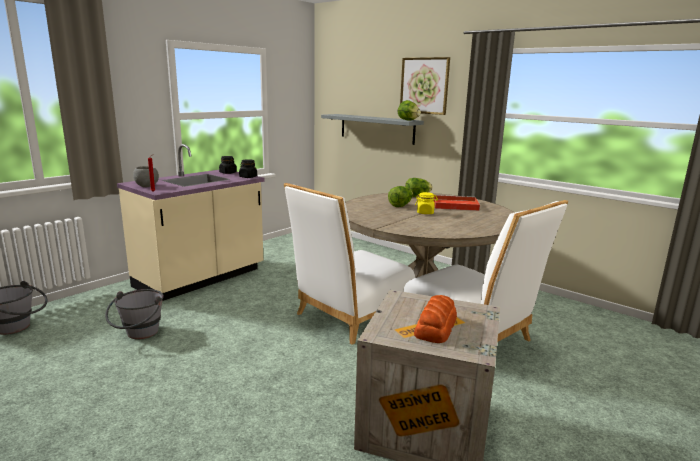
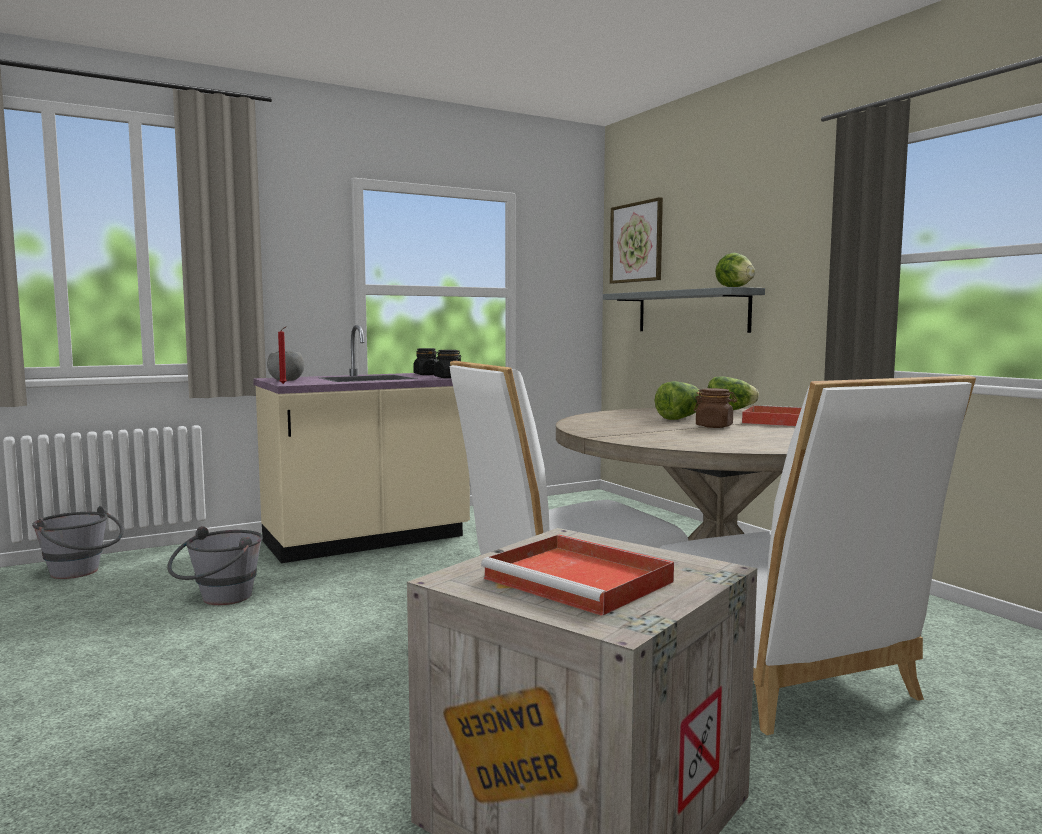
camera: 20 degrees right, 10 degrees down
(424, 85) = (765, 226): picture -> picture (636, 242)
(425, 213) = (714, 426): yellow jar -> brown jar
(436, 327) = (581, 580): bread -> red tray

